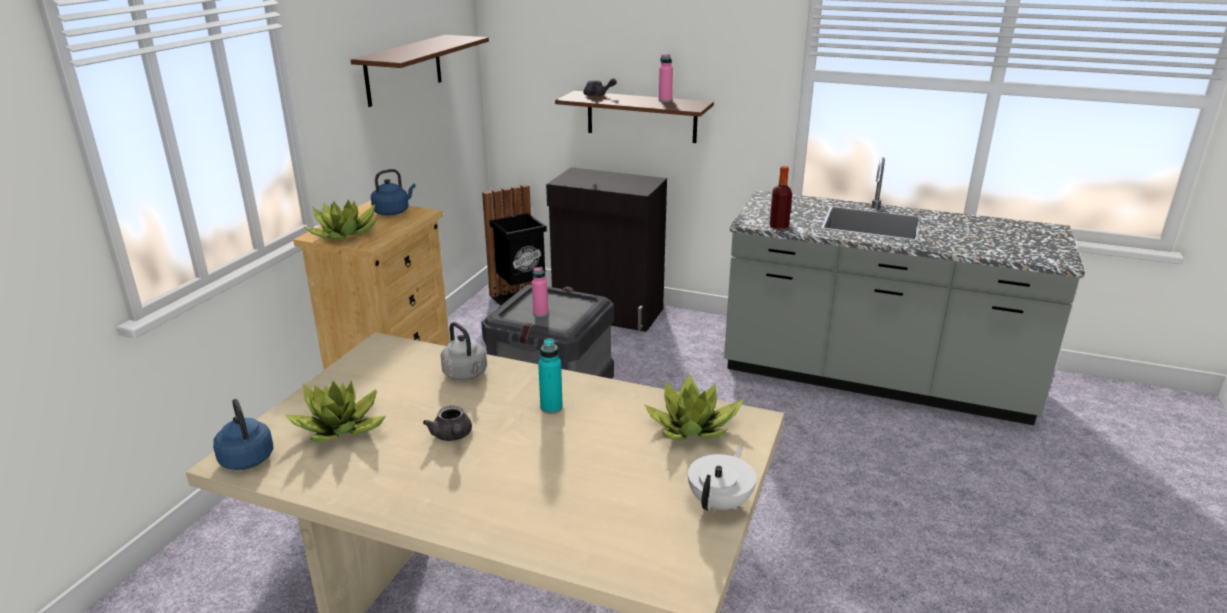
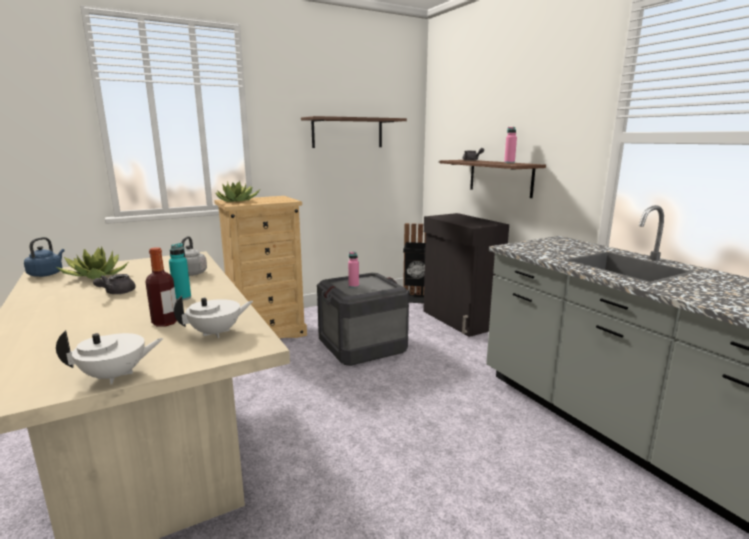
camera: 40 degrees right, 10 degrees down
(393, 212) = (279, 199): blue kettle -> none
(693, 427) = (216, 333): potted plant -> white teapot
(779, 226) = (528, 252): bottle -> bottle (165, 322)

